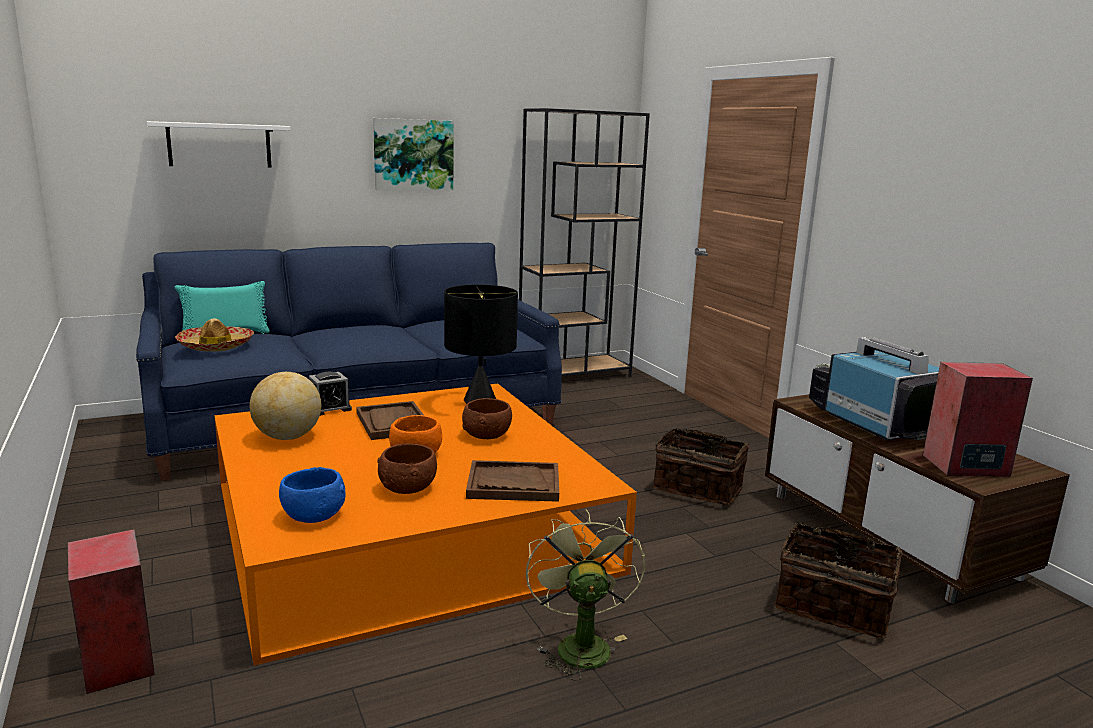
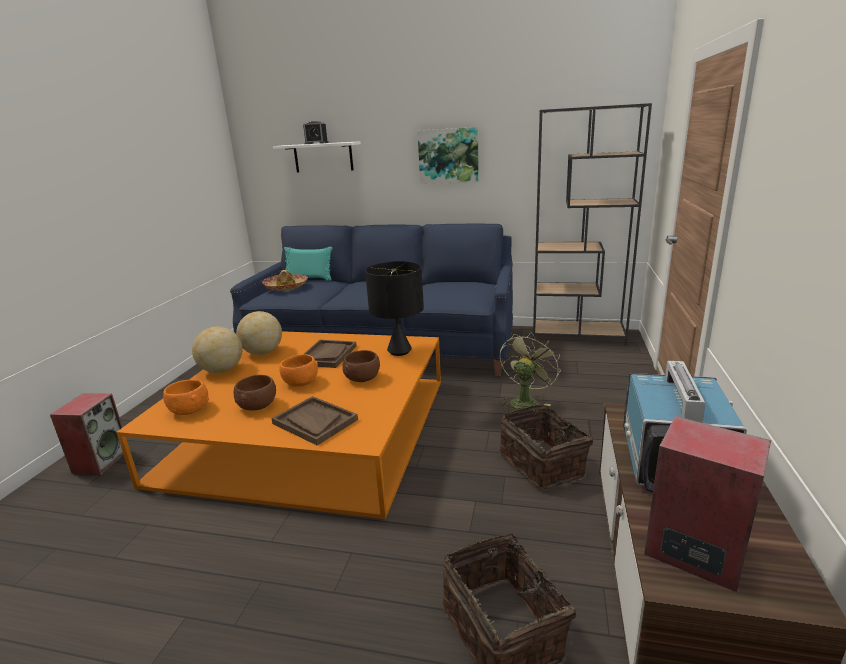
camera: 40 degrees right, 5 degrees up
(265, 467) = (222, 370): none -> globe
(313, 515) = (189, 409): blue bowl -> orange bowl
(329, 409) = (312, 337): alarm clock -> alarm clock (316, 143)
(579, 644) = (279, 558): green fan -> green fan (525, 401)

